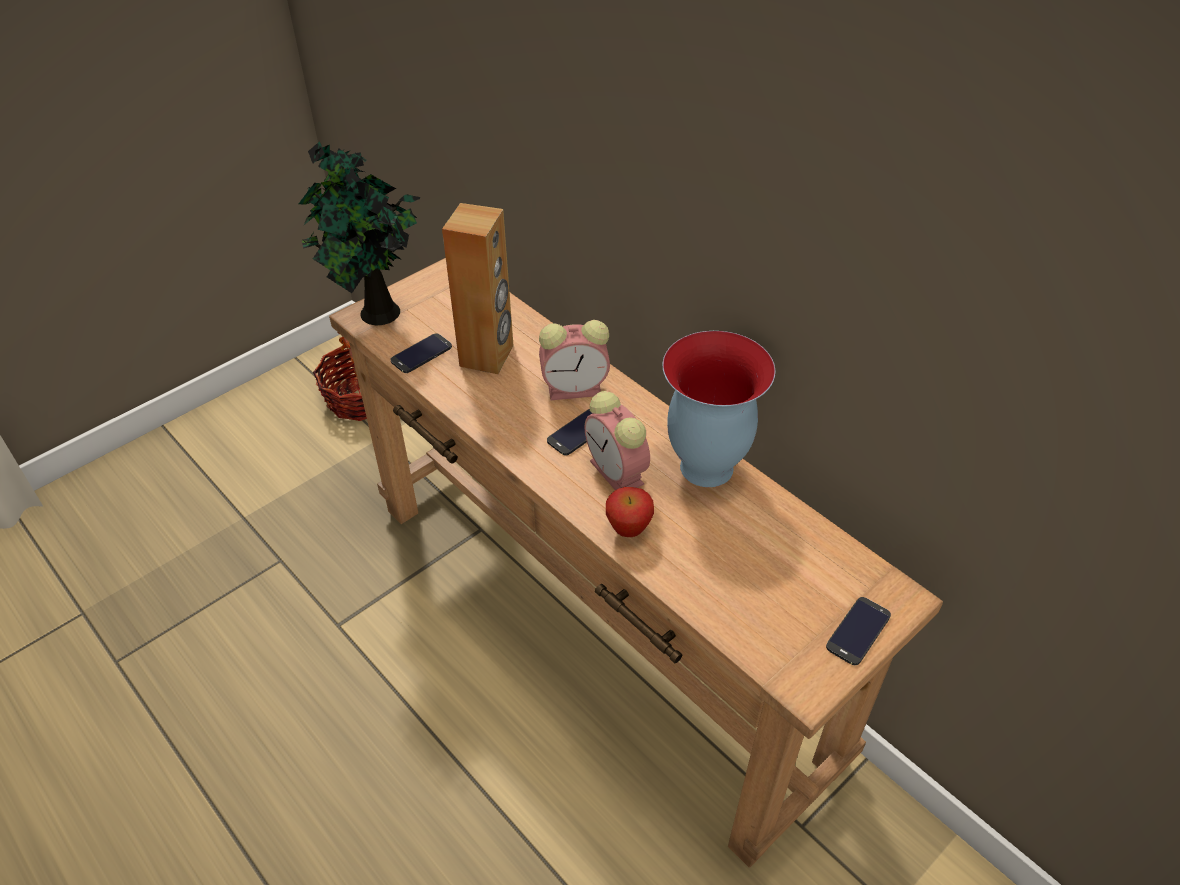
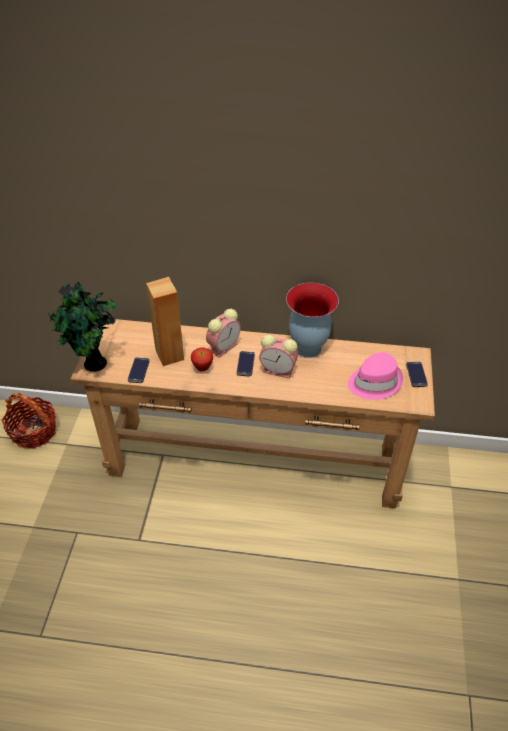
camera: 40 degrees left, 0 degrees up
(628, 530) = (306, 389): apple -> apple (202, 368)
(761, 593) = (374, 382): none -> pink hat

